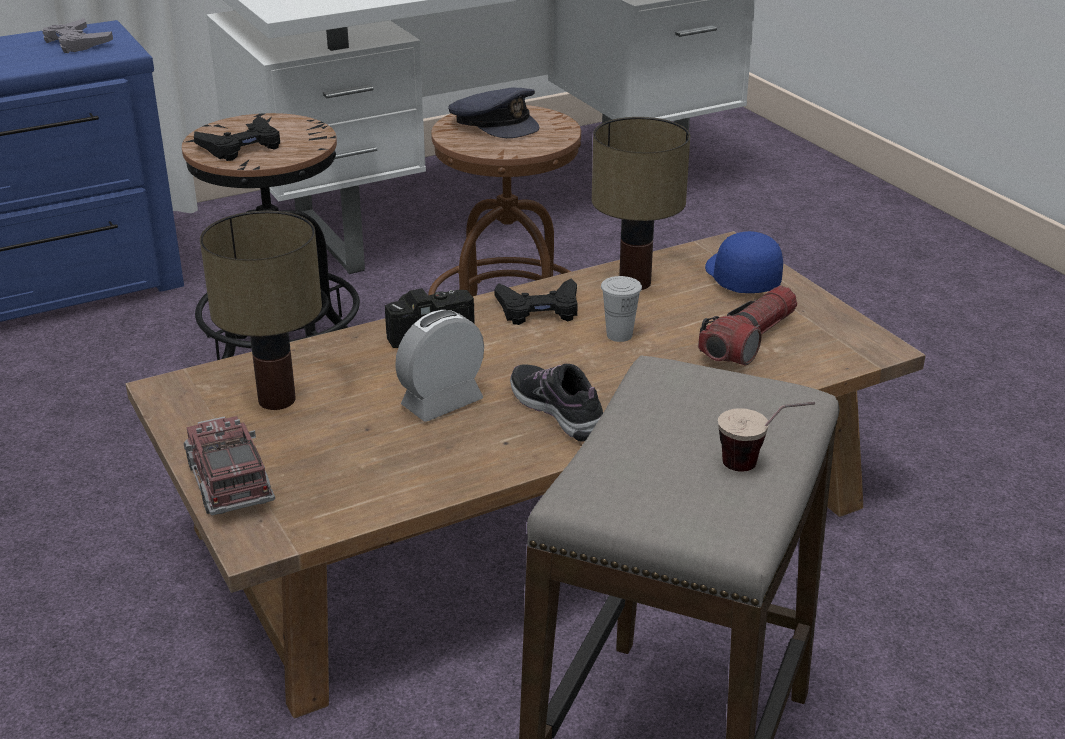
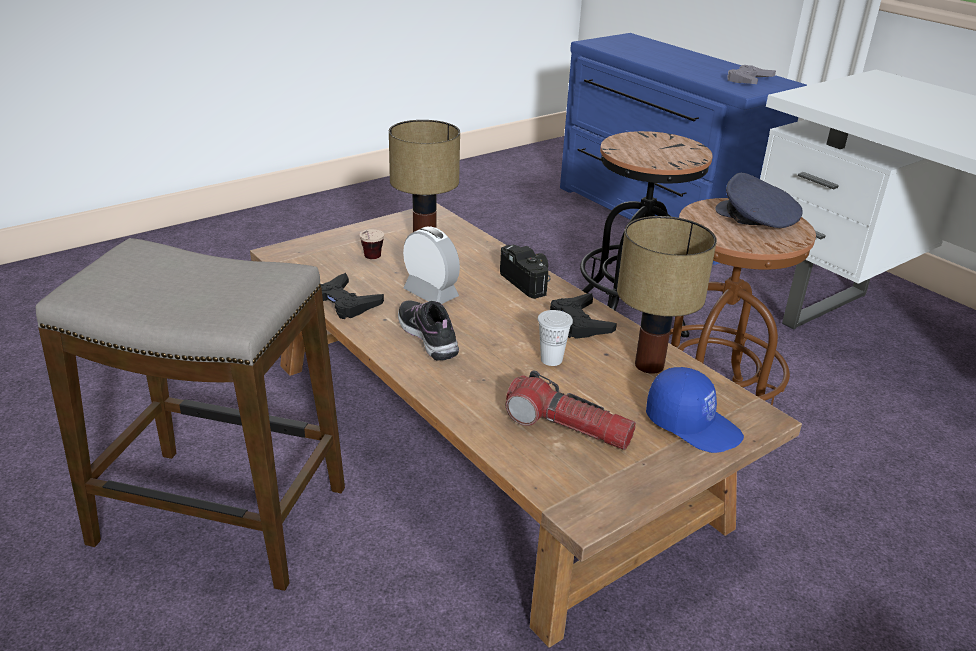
camera: 80 degrees right, 0 degrees up
(229, 482) = (335, 240): toy truck -> none
(241, 146) = (639, 145): black game controller -> black game controller (345, 303)
(496, 123) = (755, 219): grey cap -> grey cap turned 105 degrees clockwise
(558, 411) = (428, 337): shoe -> shoe turned 75 degrees counterclockwise
(740, 278) = (693, 424): blue cap -> blue cap turned 60 degrees clockwise
(760, 466) = (158, 307): cup -> cup (370, 260)

